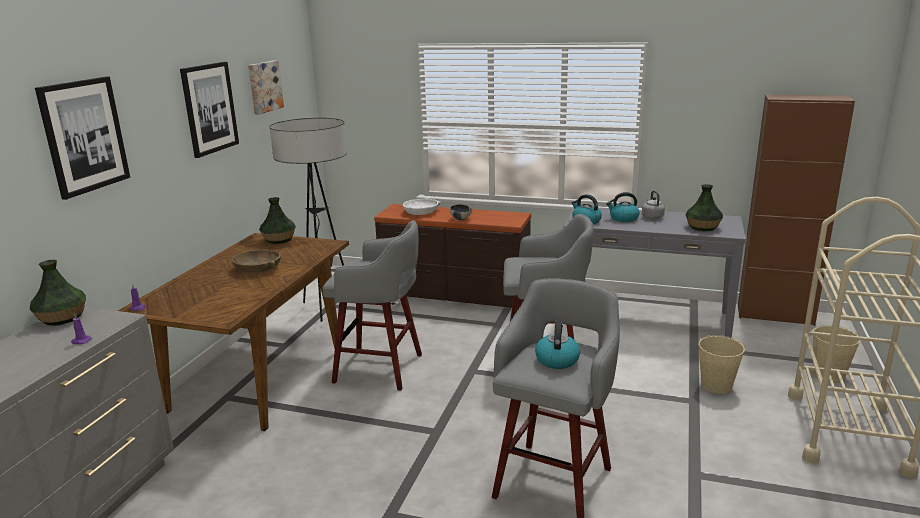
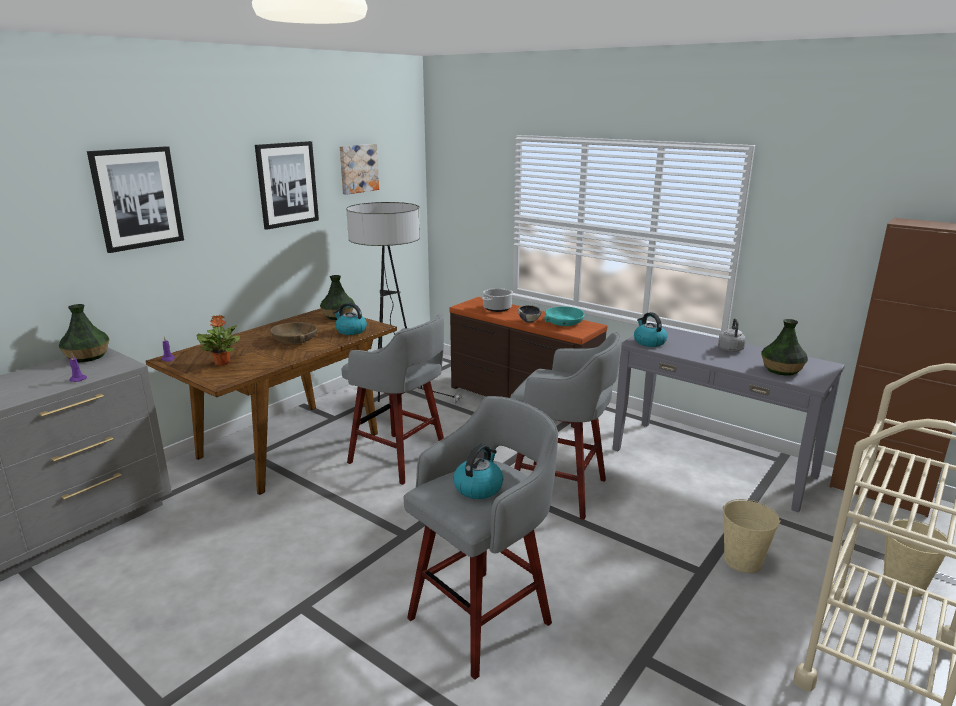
camera: 20 degrees right, 0 degrees up
(205, 301) = (222, 363): none -> potted plant
(421, 212) = (497, 308): white bowl -> cooking pot
(492, 216) = (564, 322): none -> turquoise bowl
(623, 219) = (694, 346): kettle -> kettle (350, 331)

